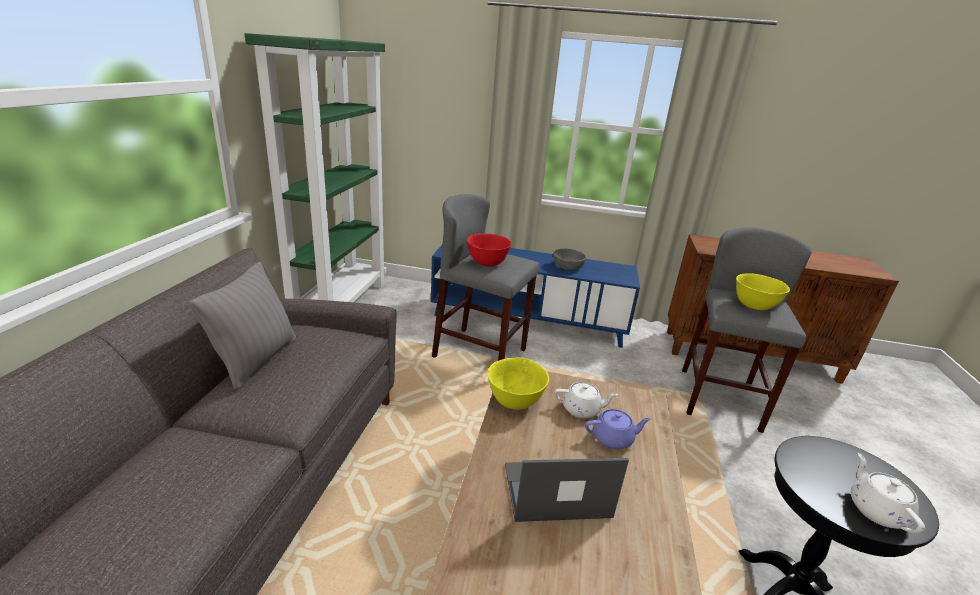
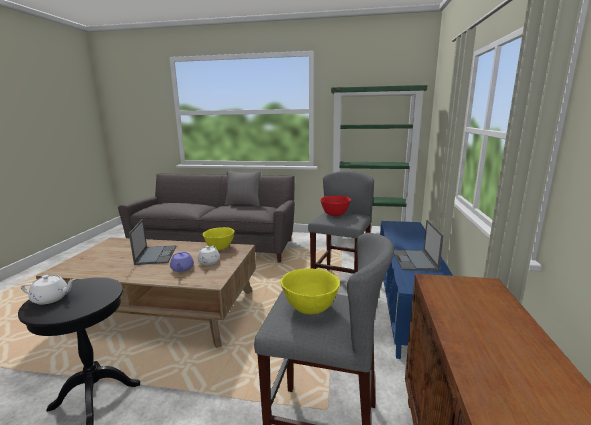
camera: 90 degrees right, 10 degrees down
(568, 266) = (414, 260): grey bowl -> laptop

